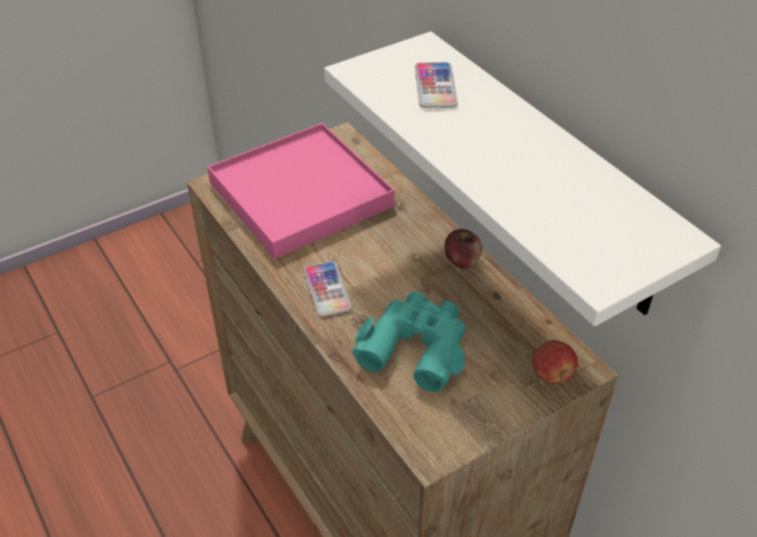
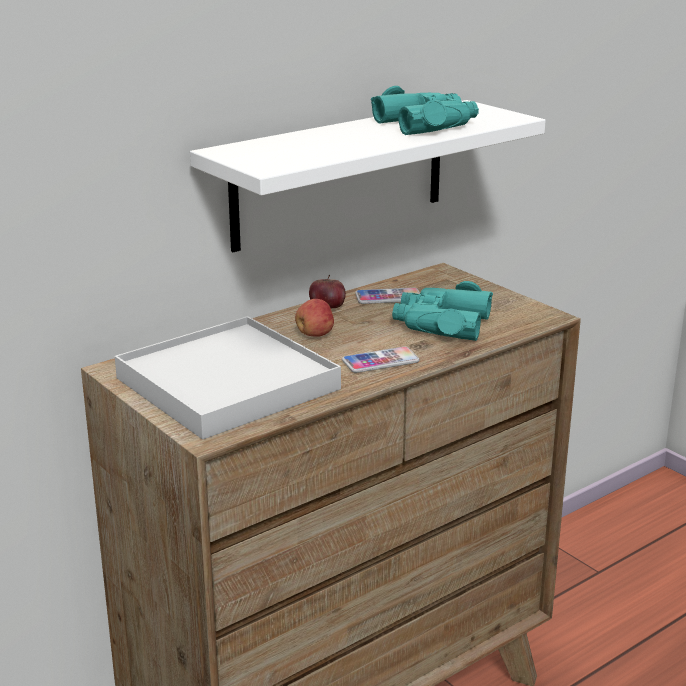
camera: 95 degrees left, 20 degrees down
(301, 194) = (227, 383): pink tray -> white tray
(435, 86) = (294, 147): phone -> phone (388, 297)
(547, 188) = (427, 124): none -> turquoise binoculars
(552, 374) = (452, 280): apple -> apple (315, 334)

